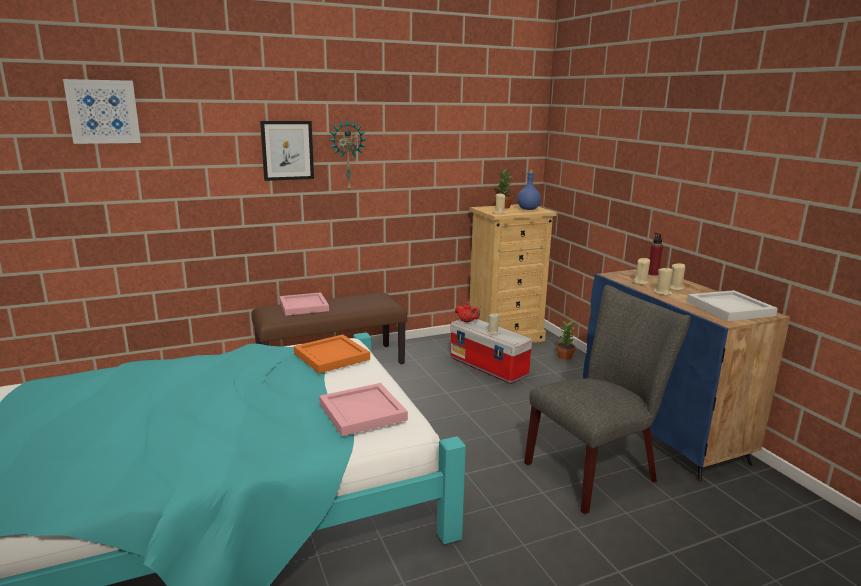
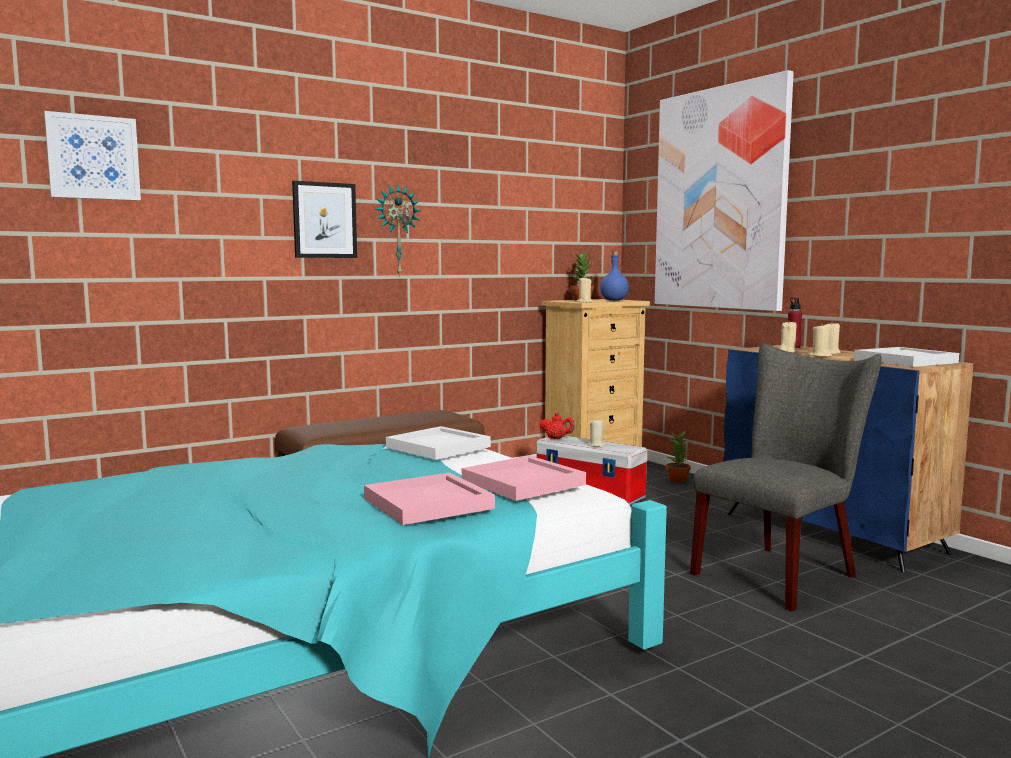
camera: 10 degrees left, 10 degrees down
(304, 306) = (350, 422): pink tray -> pink tray (429, 502)
(333, 356) = (440, 447): orange tray -> white tray
(616, 134) = (720, 199): none -> picture

